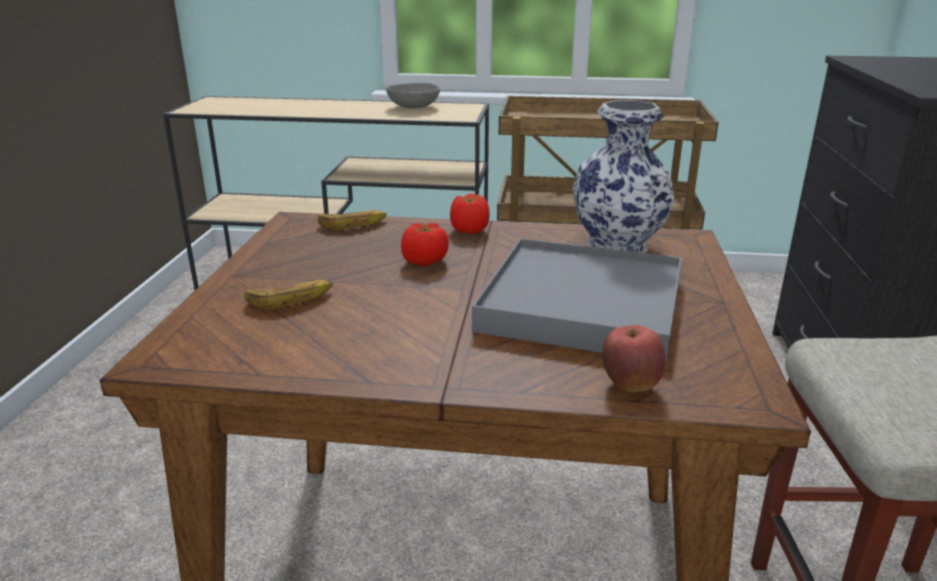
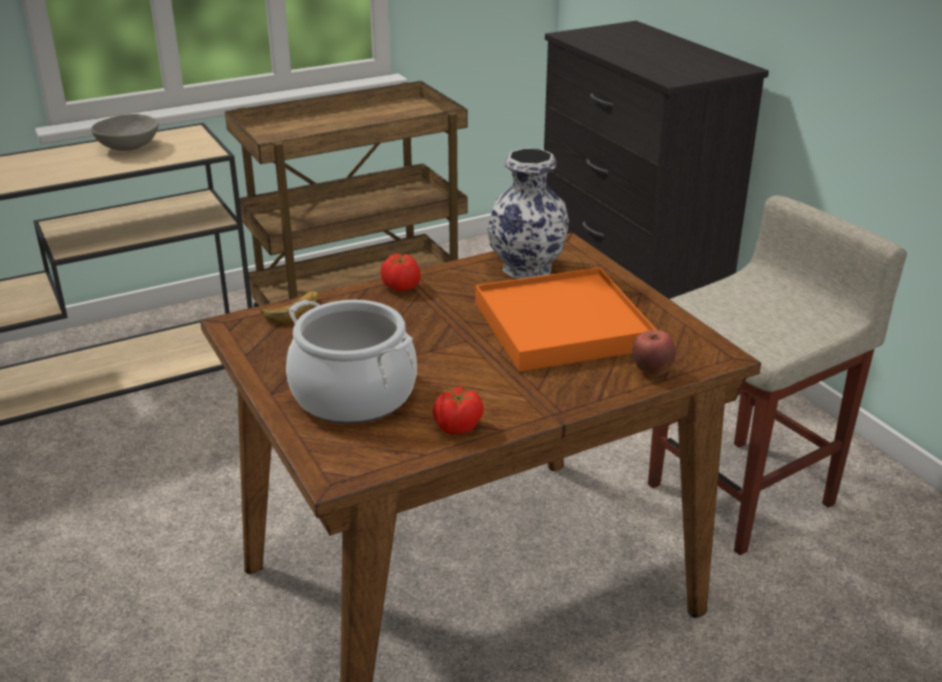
camera: 35 degrees left, 5 degrees up
(290, 299) = (354, 394): banana -> cooking pot
(424, 262) = (407, 327): tomato -> tomato (457, 427)
(583, 304) = (562, 325): grey tray -> orange tray

